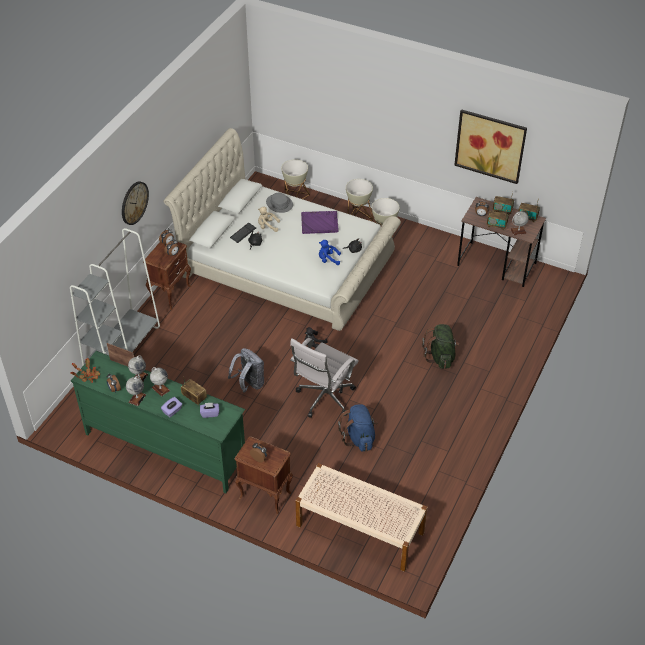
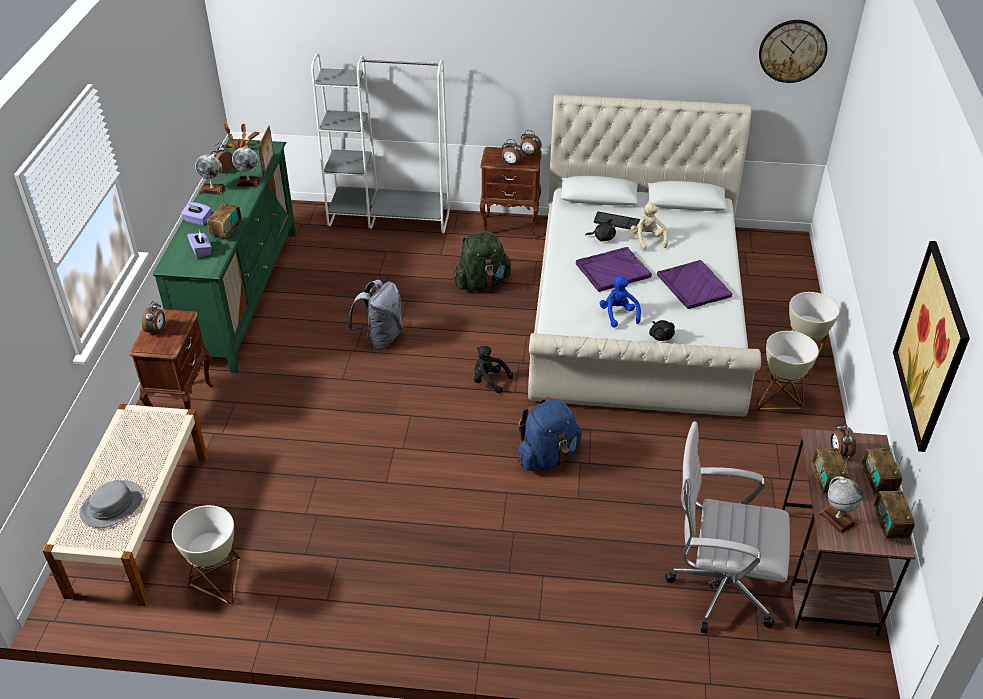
camera: 70 degrees right, 5 degrees down
(134, 203) = (496, 54): wall clock -> wall clock (792, 51)
(160, 389) = (234, 202): globe -> none
(279, 204) = (705, 238): grey hat -> grey hat (112, 505)
(290, 249) = (612, 270): none -> purple tray
(295, 197) = (787, 283): planter -> planter (218, 581)
(324, 399) = (383, 420): white office chair -> white office chair (717, 589)
(359, 438) = (319, 478): blue backpack -> blue backpack (548, 456)
(440, 357) = (539, 540): green backpack -> green backpack (482, 283)

